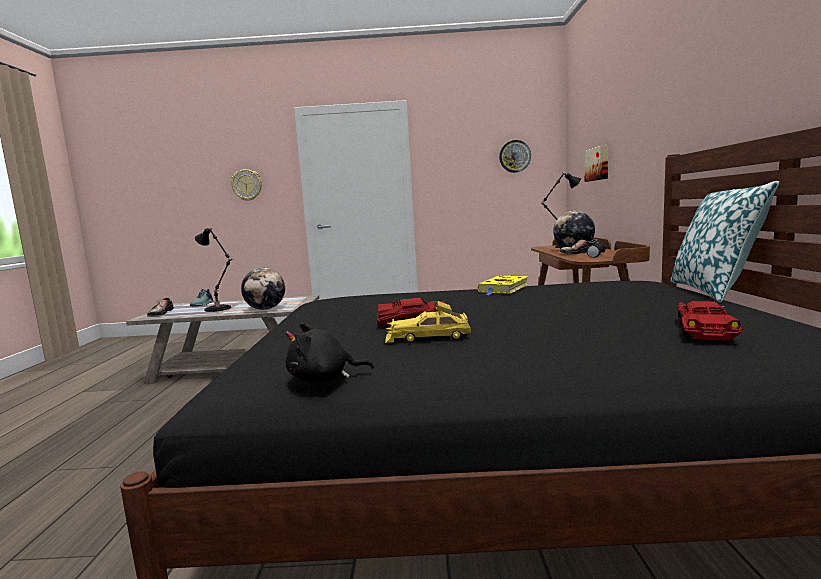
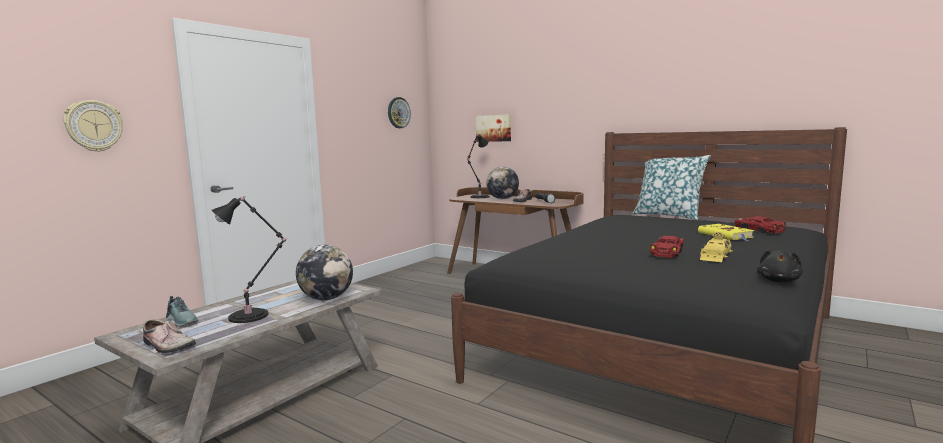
camera: 55 degrees left, 0 degrees up
(503, 289) = (596, 229): yellow book -> yellow book (726, 235)

